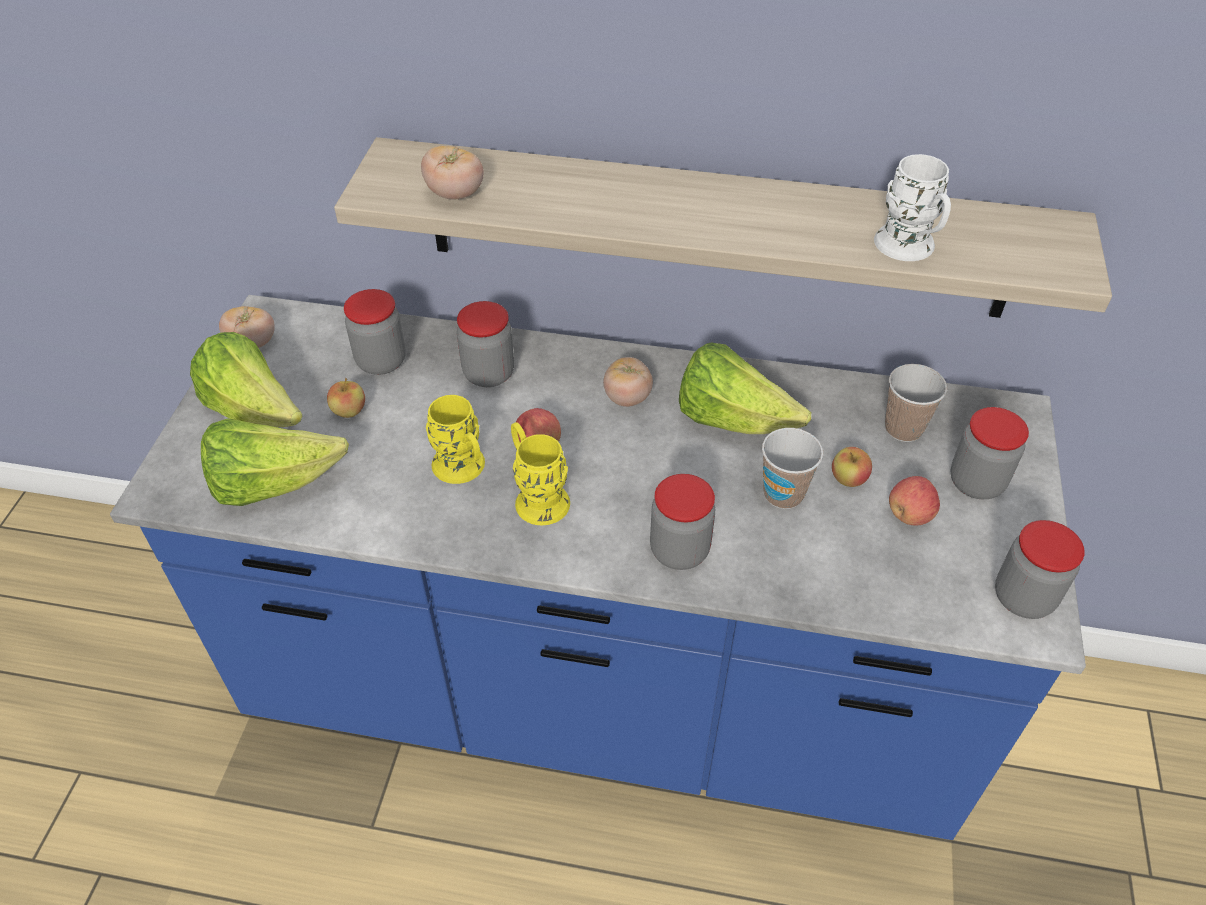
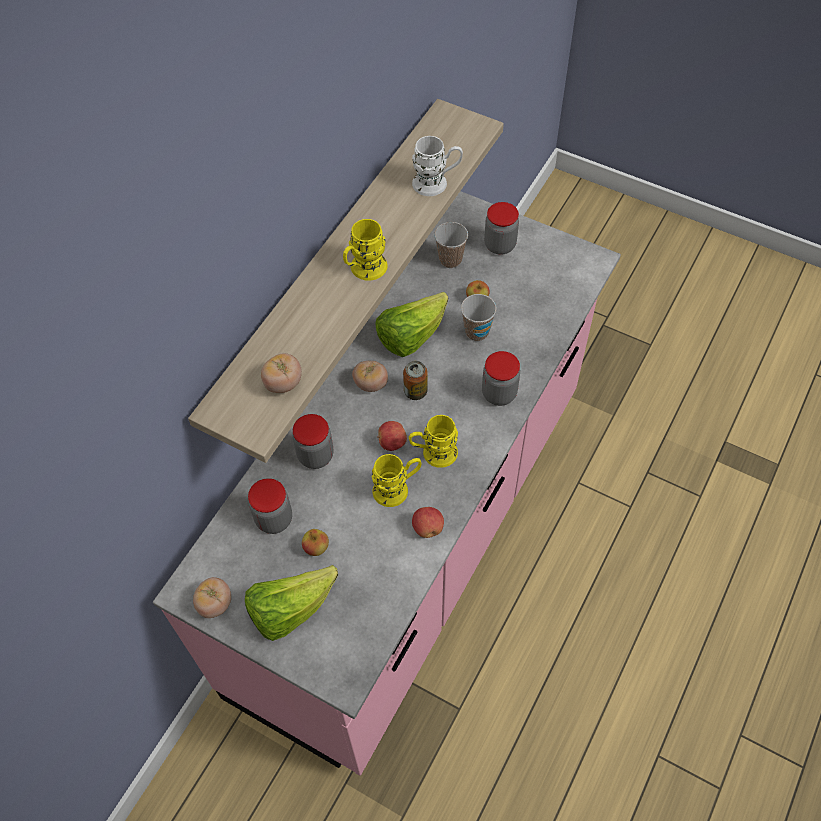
camera: 70 degrees left, 10 degrees up
(273, 484) = (366, 604): lettuce -> none
(603, 695) = (414, 541): blue counter -> pink counter
(636, 449) = (415, 391): none -> can
(686, 217) = (364, 270): none -> yellow mug
(910, 514) = (511, 282): apple -> apple (427, 528)
(1023, 598) = (577, 259): jar -> none

